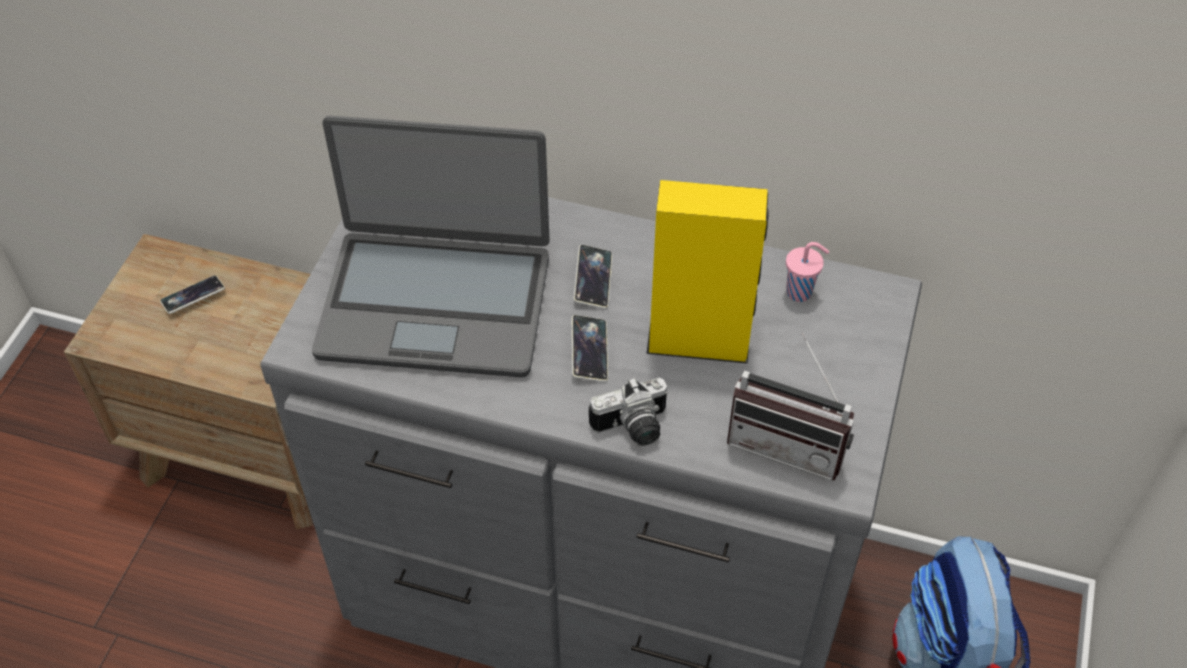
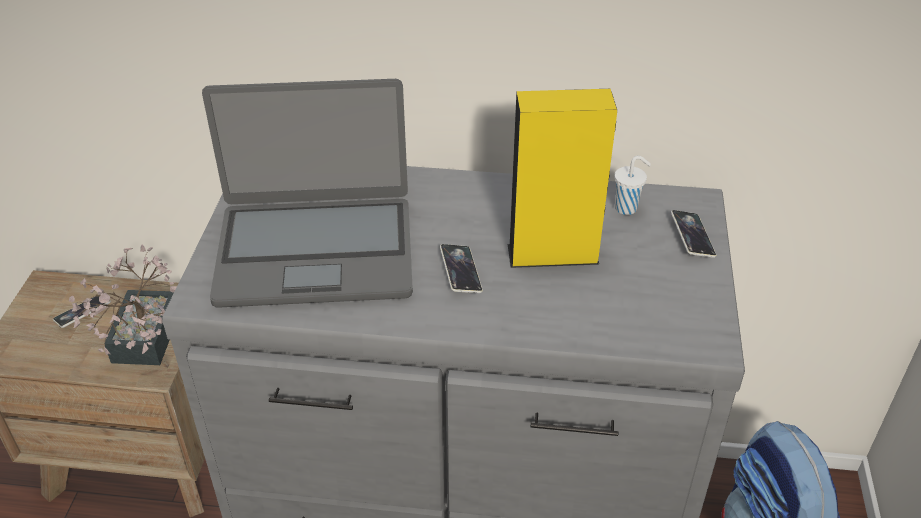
camera: 10 degrees left, 10 degrees down
(253, 345) = (142, 344): none -> potted plant
(593, 280) = (450, 219): phone -> phone (692, 237)
(633, 429) = (515, 326): camera -> none
(789, 443) = (654, 319): radio -> none
(800, 292) = (627, 208): pink cup -> white cup

